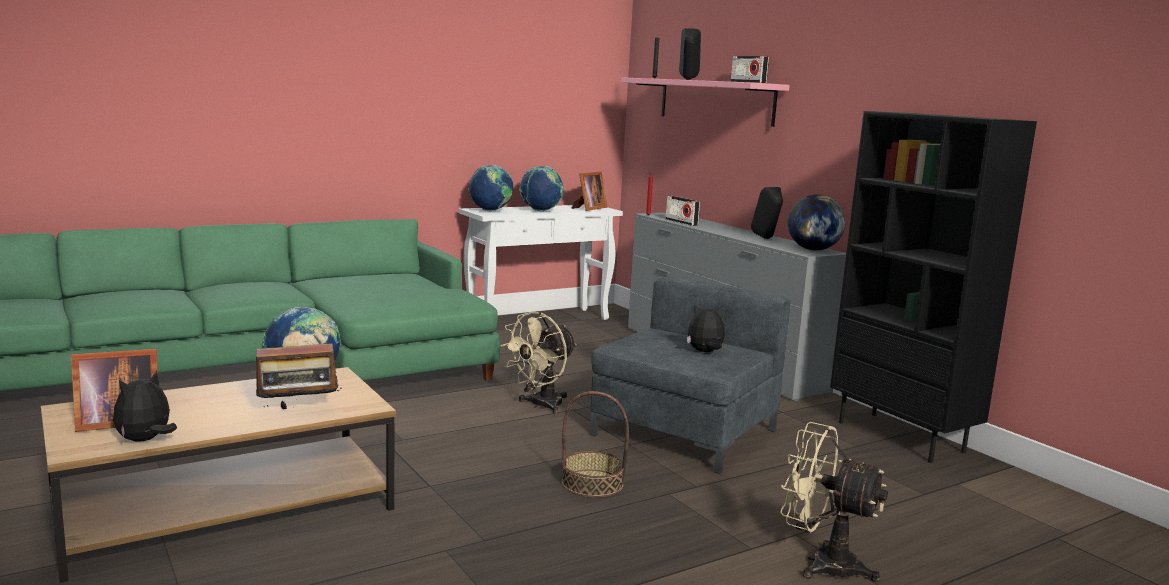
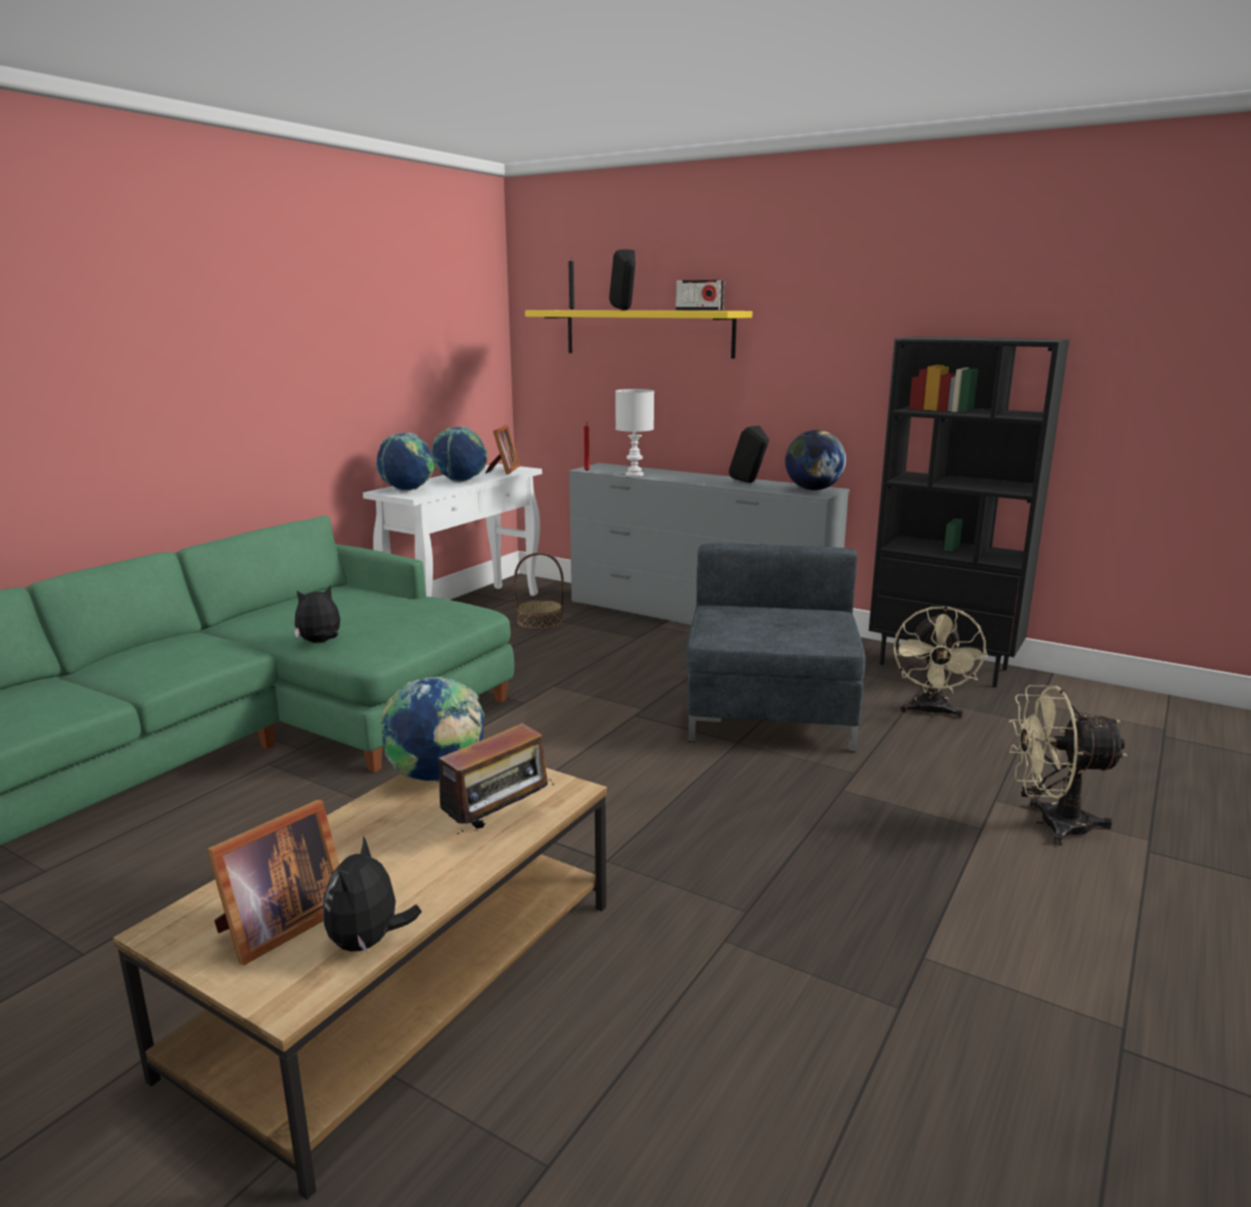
camera: 25 degrees left, 5 degrees up
(540, 406) = (597, 719): beige fan -> beige fan (930, 712)
(592, 483) = (762, 801): basket -> basket (540, 621)
(681, 222) = (635, 475): radio -> white table lamp
(705, 352) = (799, 624): plush toy -> plush toy (320, 642)
(715, 101) = (648, 333): pink shelf -> yellow shelf

